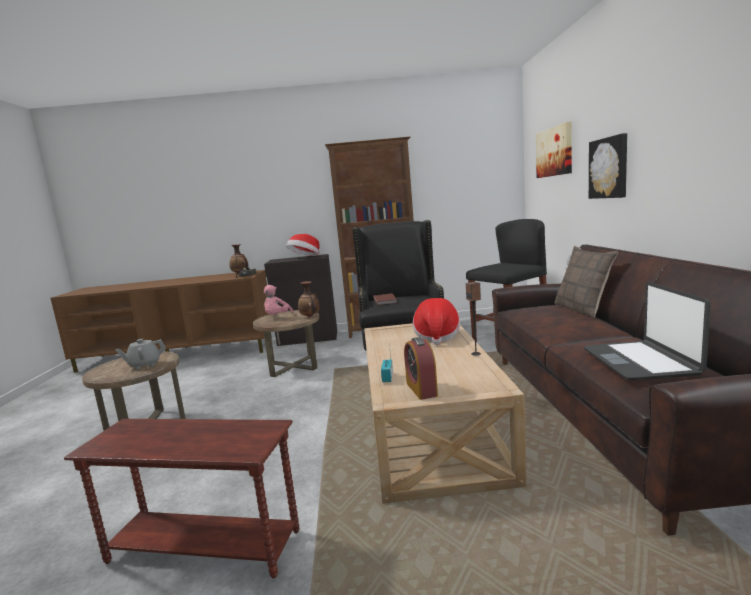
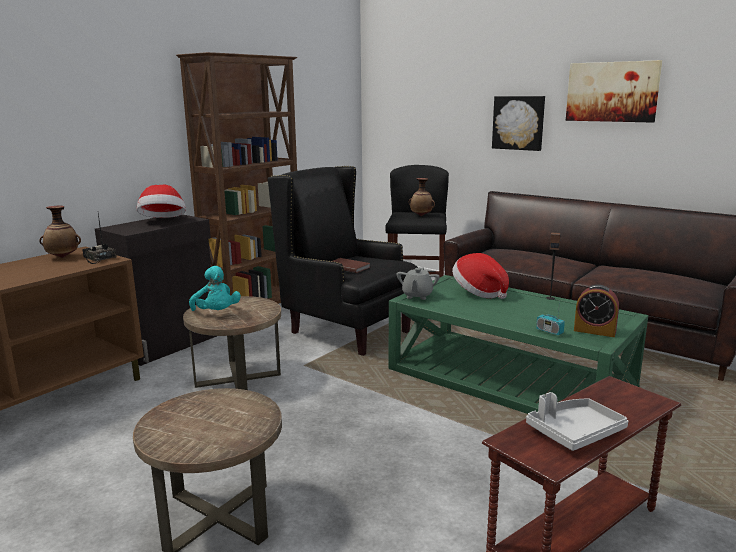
camera: 50 degrees left, 5 degrees up
(144, 365) = (231, 413): grey teapot -> grey teapot (417, 296)
(153, 439) = (574, 432): none -> grey tray
(277, 317) = (216, 313): pink plush toy -> turquoise plush toy
(310, 316) = (267, 303): vase -> vase (421, 215)
(431, 425) = (509, 378): beige coffee table -> green coffee table
(554, 152) = (428, 96): picture -> picture (612, 92)
(582, 309) = (529, 250): pillow -> none
(640, 361) = (658, 279): laptop -> none

